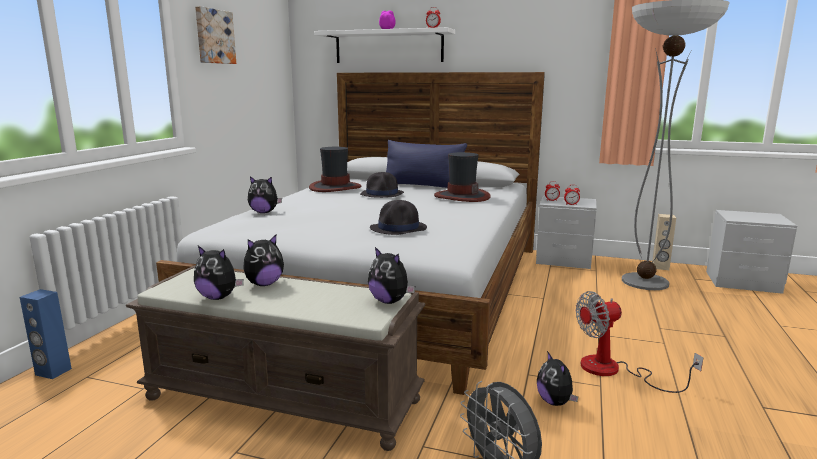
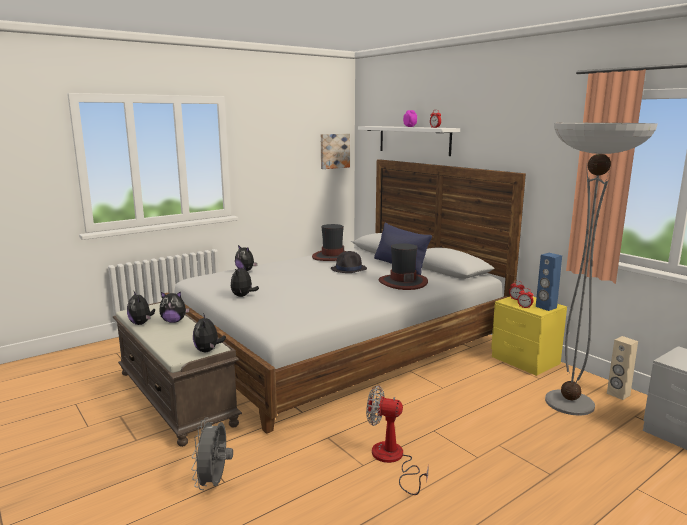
camera: 35 degrees right, 0 degrees up
(53, 372) = (108, 345): blue speaker -> blue speaker (546, 307)
(214, 36) = (267, 137): picture -> picture (334, 151)
(398, 228) = (292, 301): black hat -> none
(555, 402) = (312, 462): plush toy -> plush toy (243, 296)
(563, 260) = (525, 360): grey nightstand -> yellow nightstand

